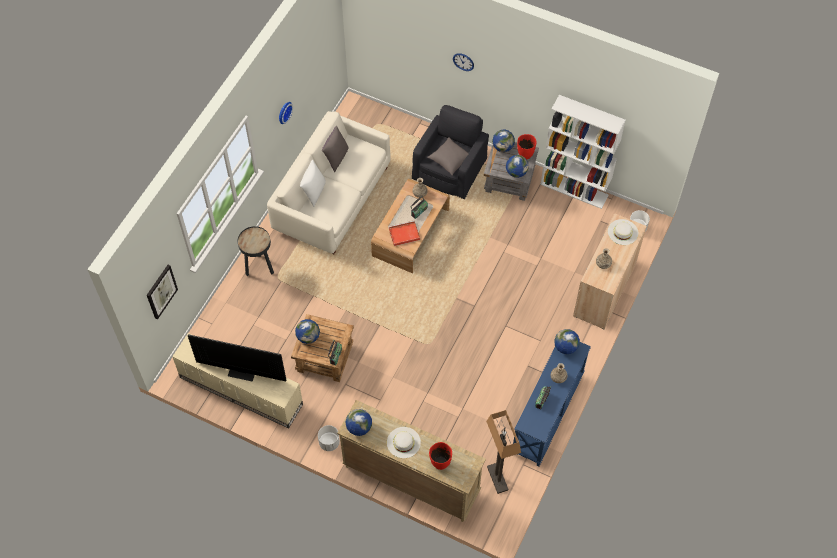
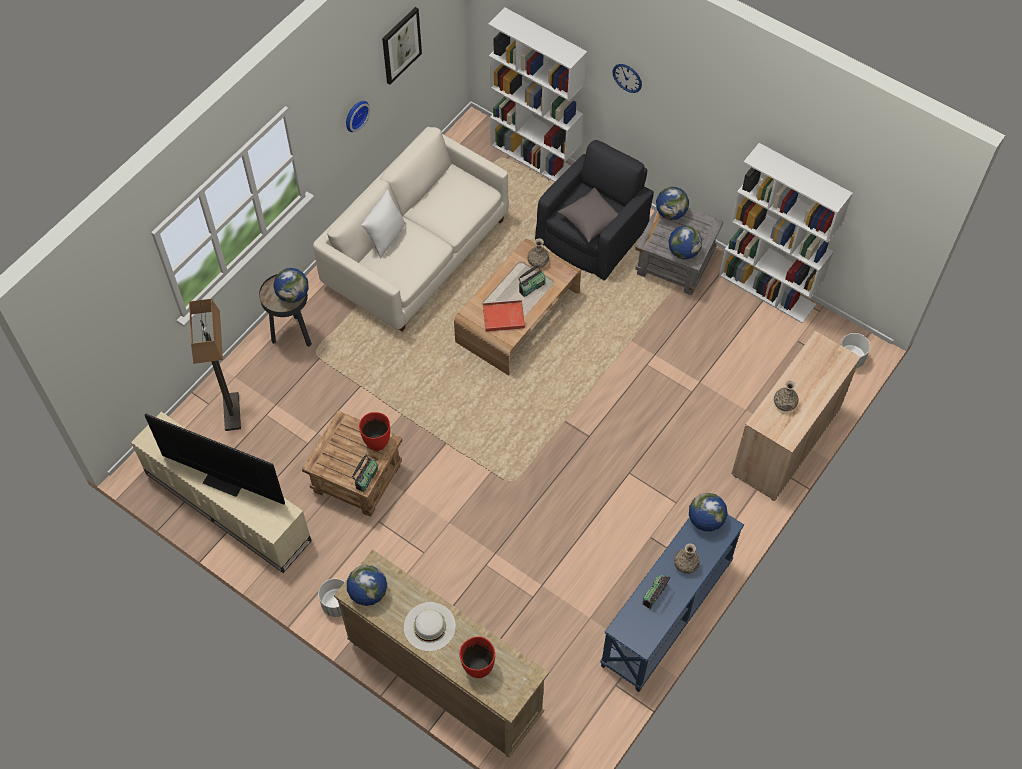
camera: 10 degrees right, 0 degrees up
(161, 291) = (121, 345): picture -> picture (401, 45)
(308, 337) = (333, 444): globe -> globe (293, 295)
(336, 158) = (427, 194): grey pillow -> none
(400, 121) = (535, 158): none -> white bookcase
(497, 478) = (572, 699): floor lamp -> floor lamp (231, 412)
(525, 154) = (701, 228): red vase -> red vase (377, 442)
(622, 232) = (823, 360): white hat -> none

